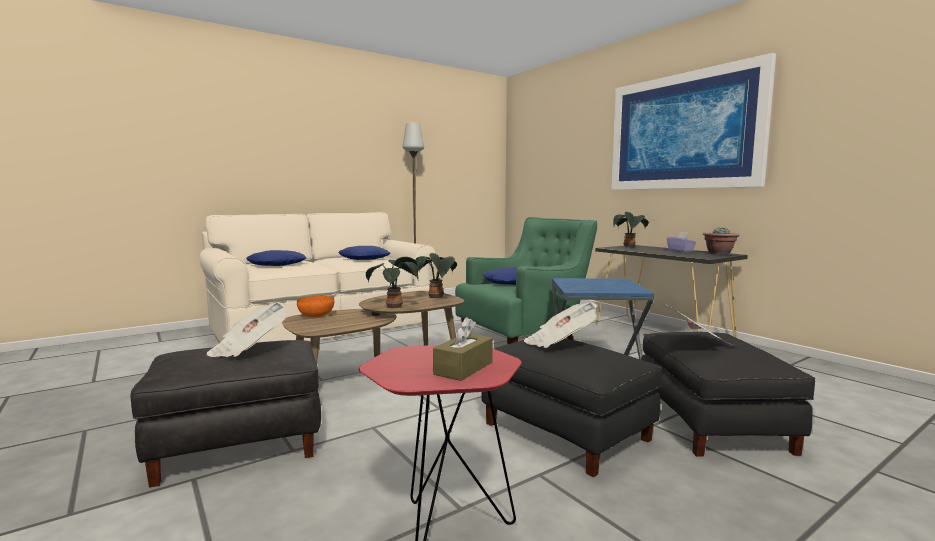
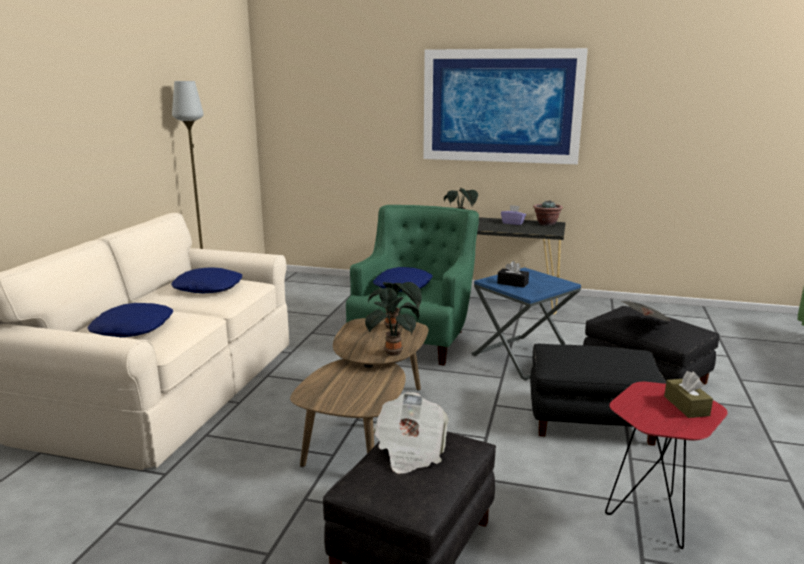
camera: 40 degrees left, 10 degrees up
(316, 315) = (316, 386): orange bowl -> none
(559, 343) = (586, 353): newspaper -> none
(581, 283) = (512, 283): none -> black tissue box

